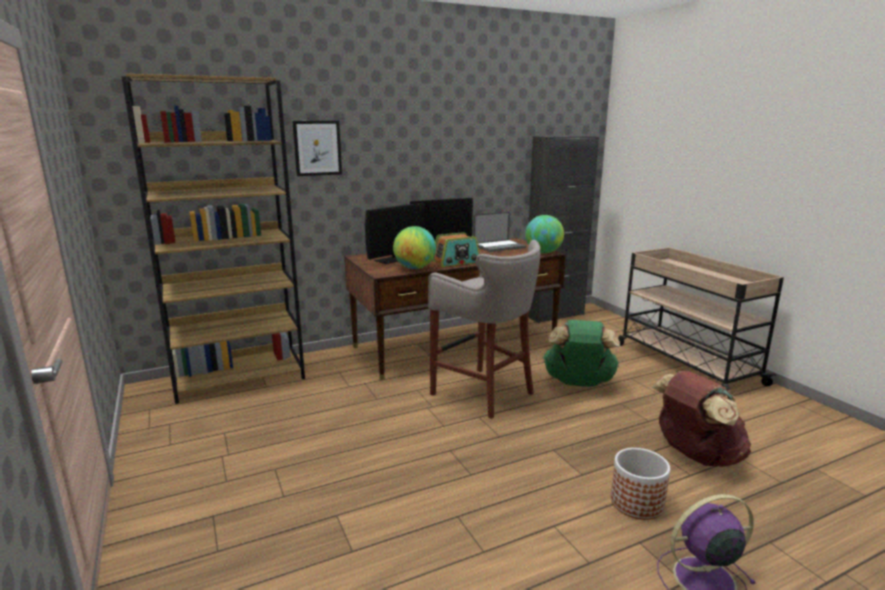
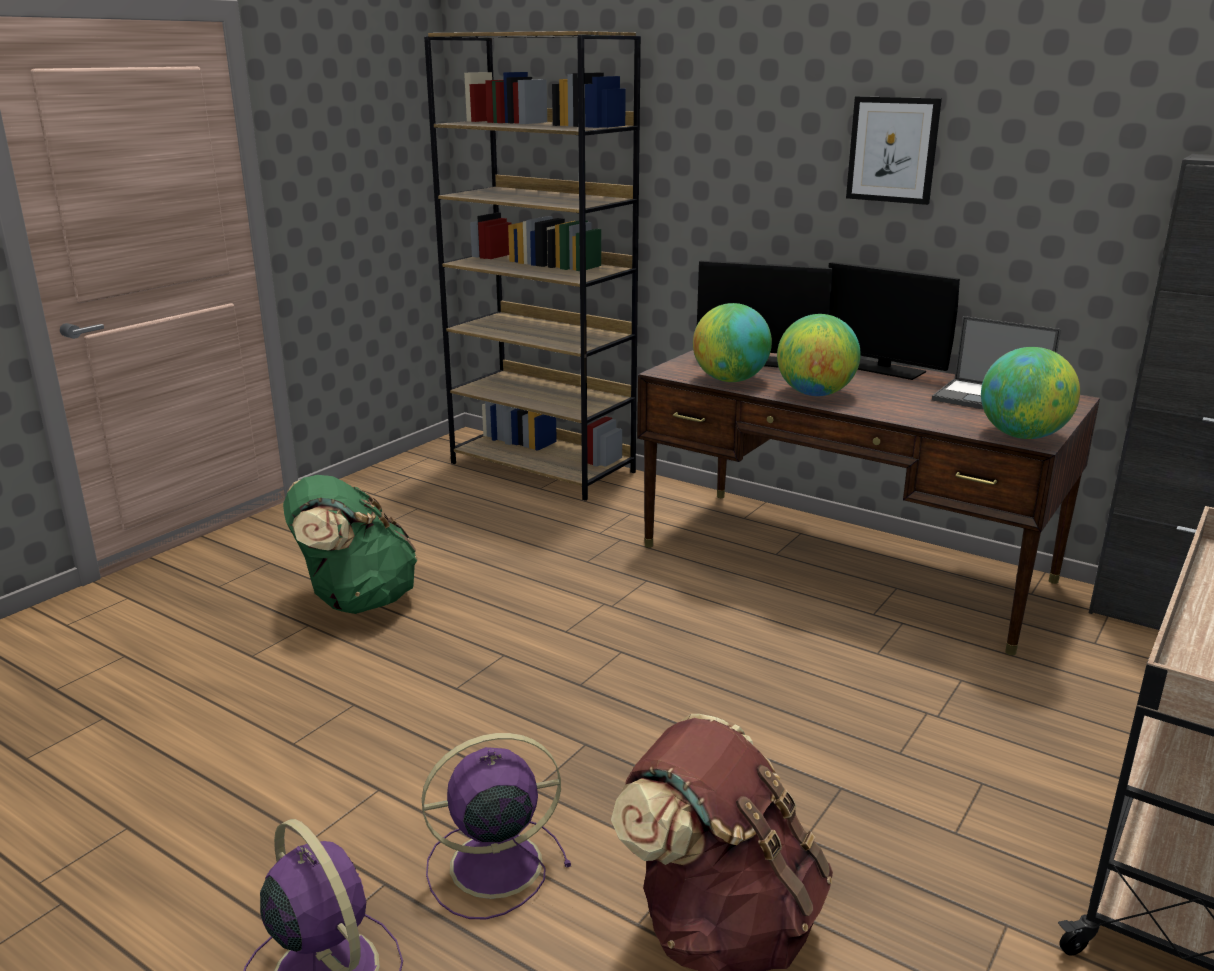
camera: 60 degrees right, 5 degrees up
(317, 148) = (704, 145): picture -> picture (892, 150)
(456, 262) = (815, 394): radio -> globe
(485, 394) = (702, 637): grey stool -> none
(578, 383) = (864, 720): green backpack -> green backpack (355, 600)
(637, 503) = (491, 865): planter -> purple fan

